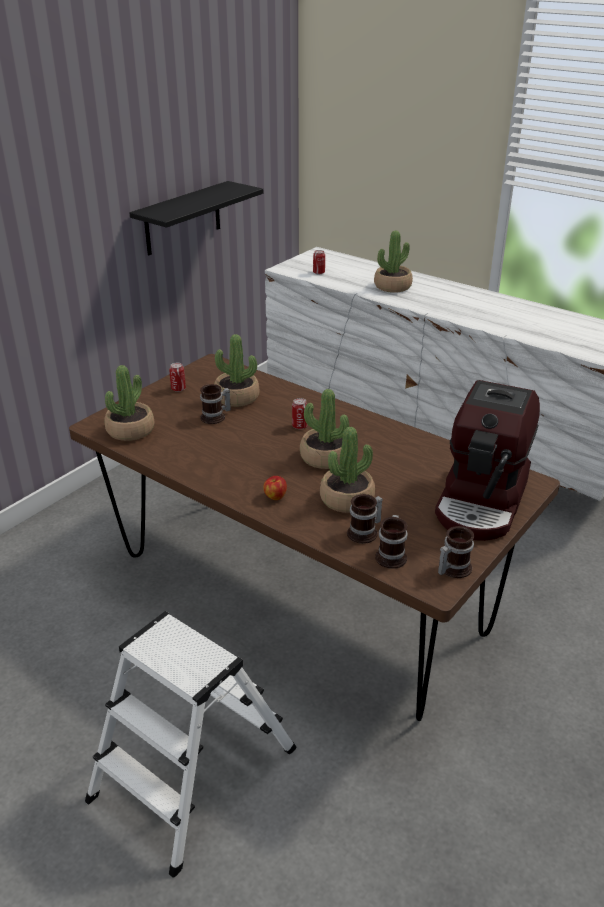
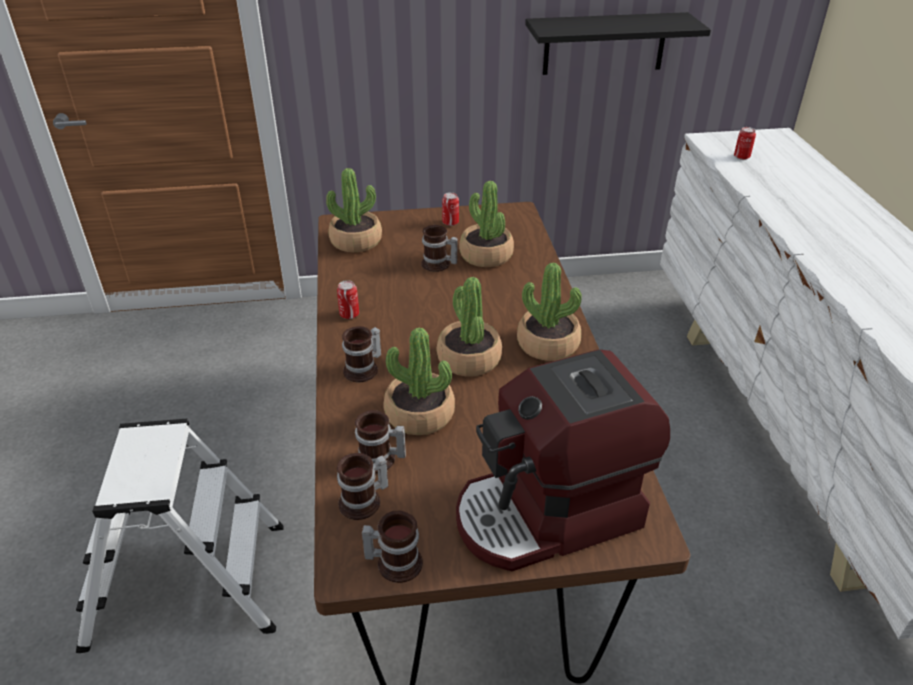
camera: 45 degrees right, 5 degrees up
(275, 497) = (364, 370): apple -> mug
(299, 426) = (497, 314): can -> can (349, 314)
(392, 286) = (808, 205): potted plant -> potted plant (548, 344)

